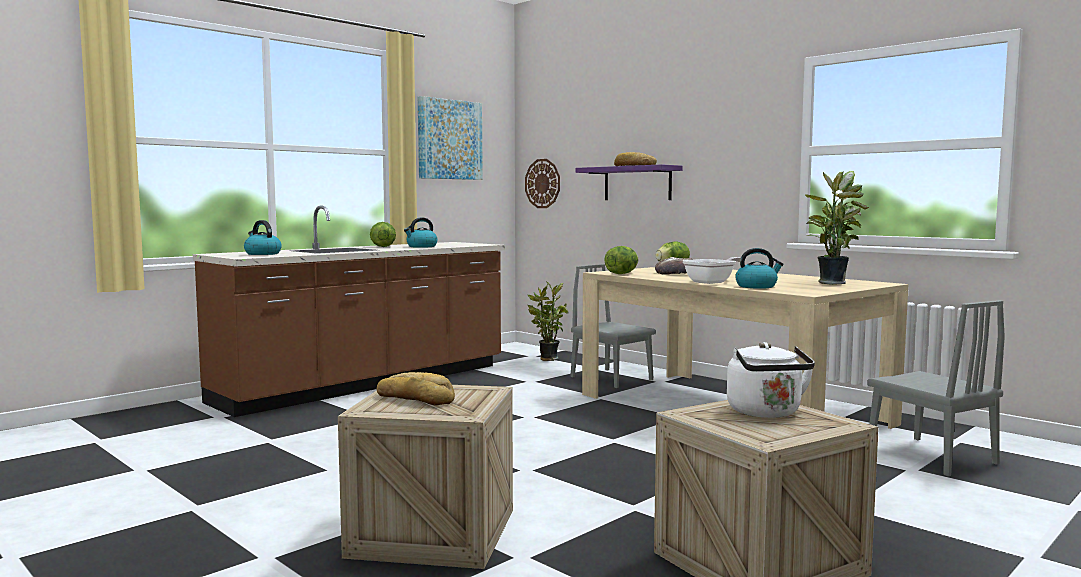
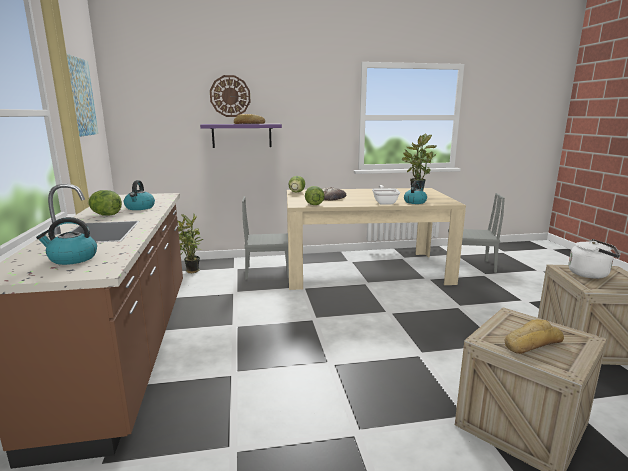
camera: 55 degrees left, 10 degrees up
(542, 183) = (143, 135): wall clock -> wall clock (230, 96)

